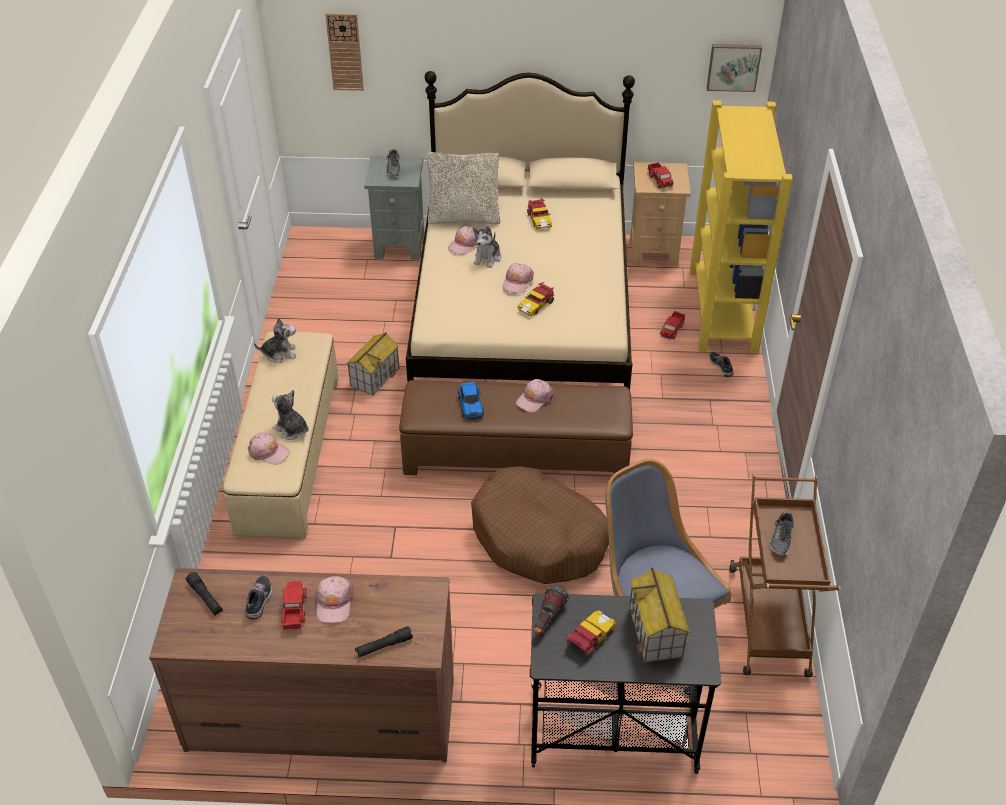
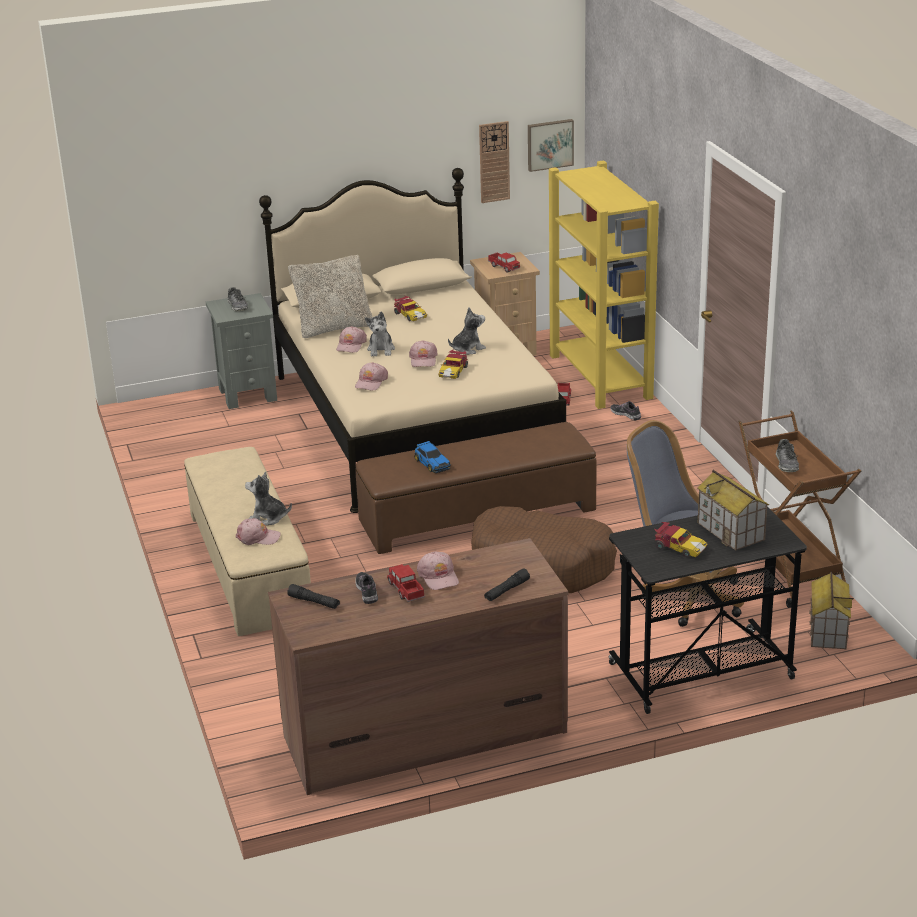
camera: 20 degrees left, 15 degrees down
(279, 353) = (212, 469): plush toy -> plush toy (467, 349)
(345, 52) = (174, 190): wall clock -> wall clock (494, 162)
(375, 376) = (296, 493): toy house -> toy house (827, 631)
(534, 399) = (489, 446): pink cap -> pink cap (371, 382)
(547, 619) = (633, 546): flashlight -> none
(590, 638) = (679, 548): toy car -> toy car turned 105 degrees clockwise

